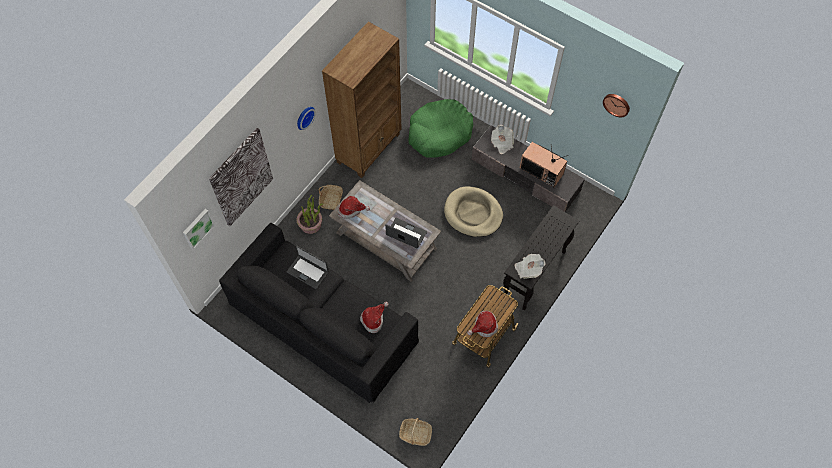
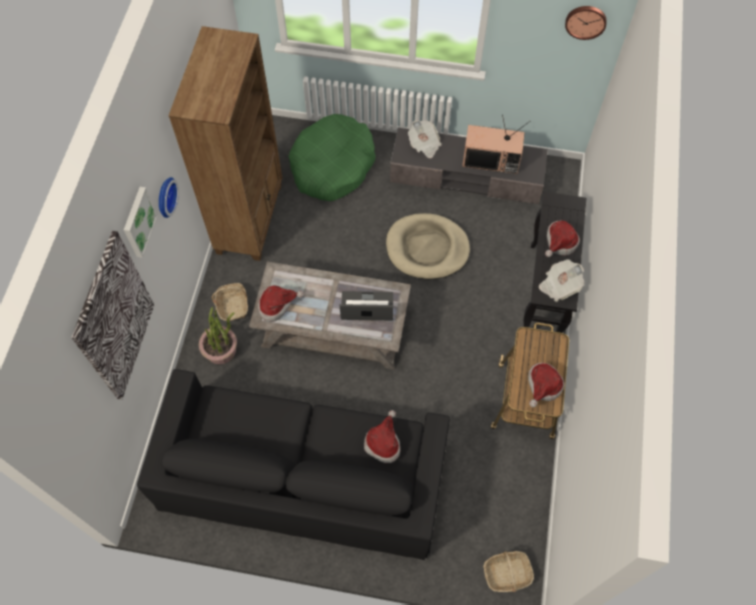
camera: 25 degrees left, 0 degrees up
(197, 228) = (80, 423): picture -> picture (138, 222)
(308, 271) = (258, 416): laptop -> none
(544, 243) = (559, 243): none -> hat

